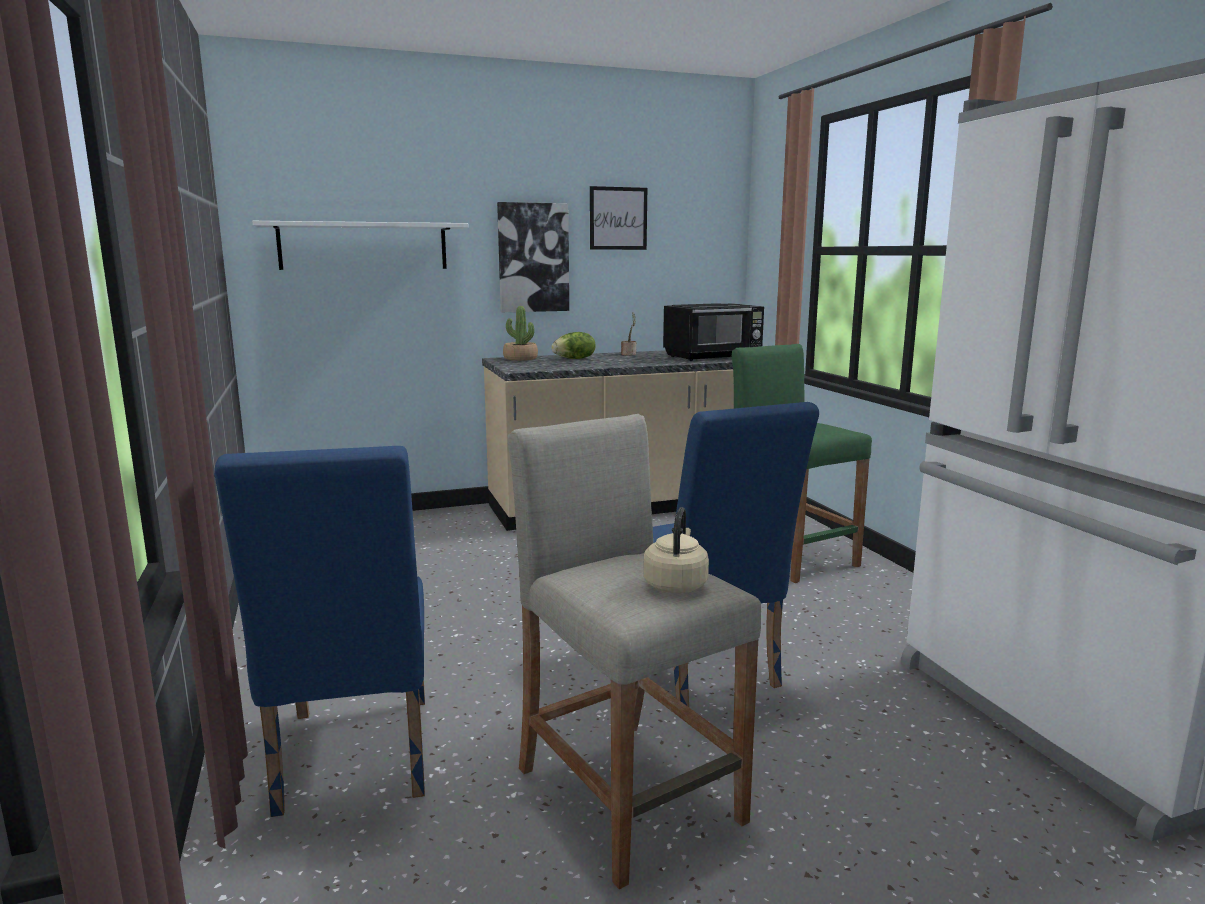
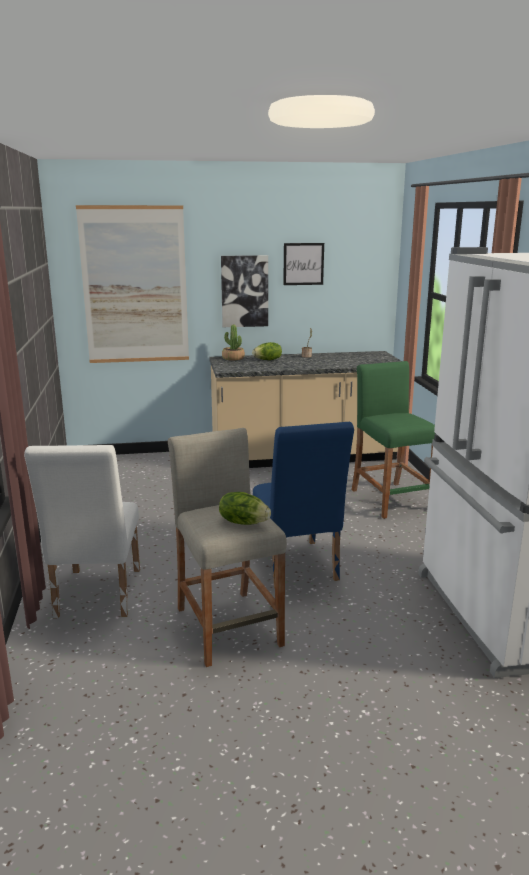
camera: 10 degrees right, 5 degrees up
(352, 763) = (96, 597): blue chair -> white chair
(363, 246) = (135, 286): white shelf -> picture
(676, 584) = (243, 522): beige kettle -> lettuce
(713, 357) = (362, 361): black microwave -> none

